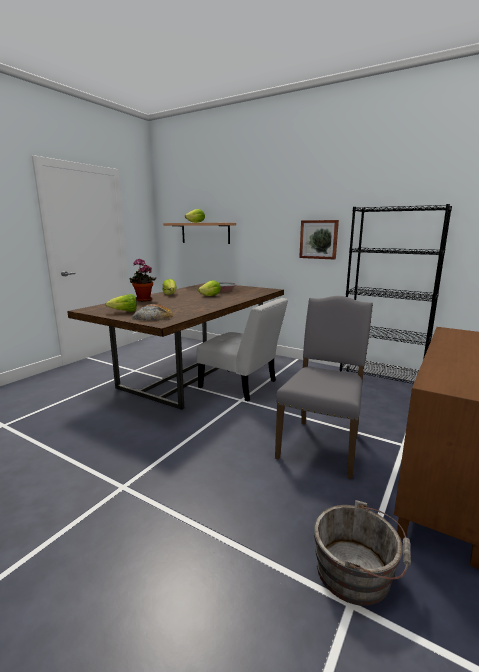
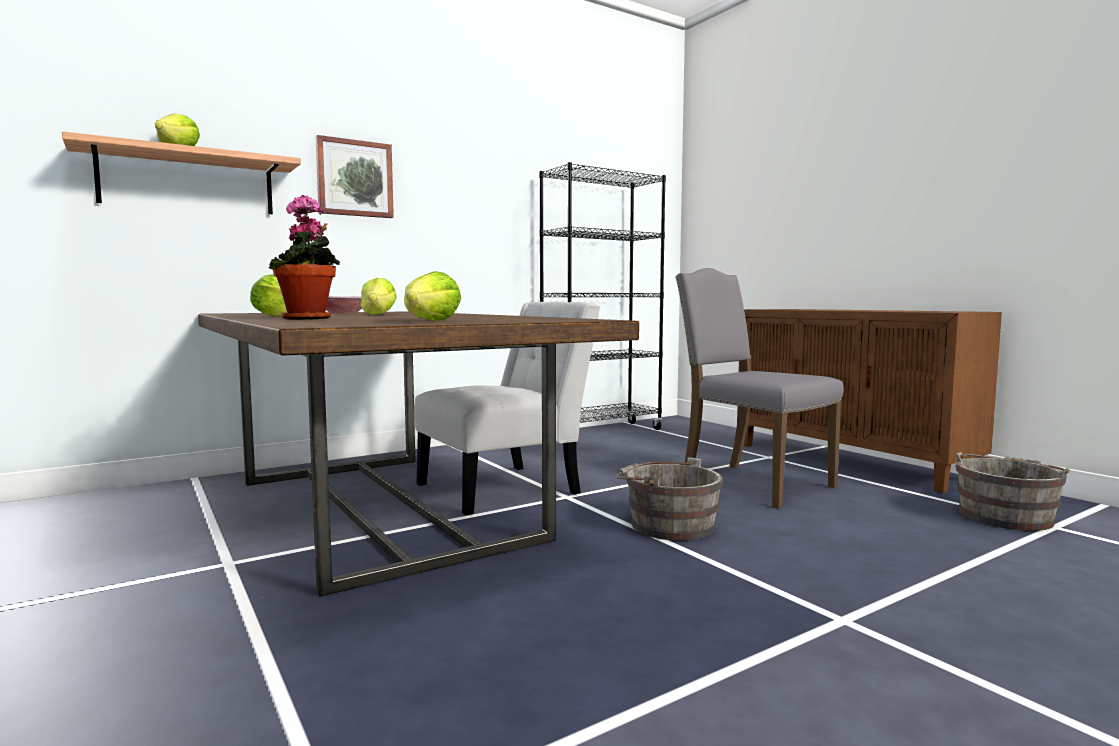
camera: 65 degrees left, 10 degrees down
(153, 316) = (523, 319): bread -> none
(219, 429) = (667, 525): none -> grey bucket
(319, 239) = (473, 216): picture -> picture (354, 178)

